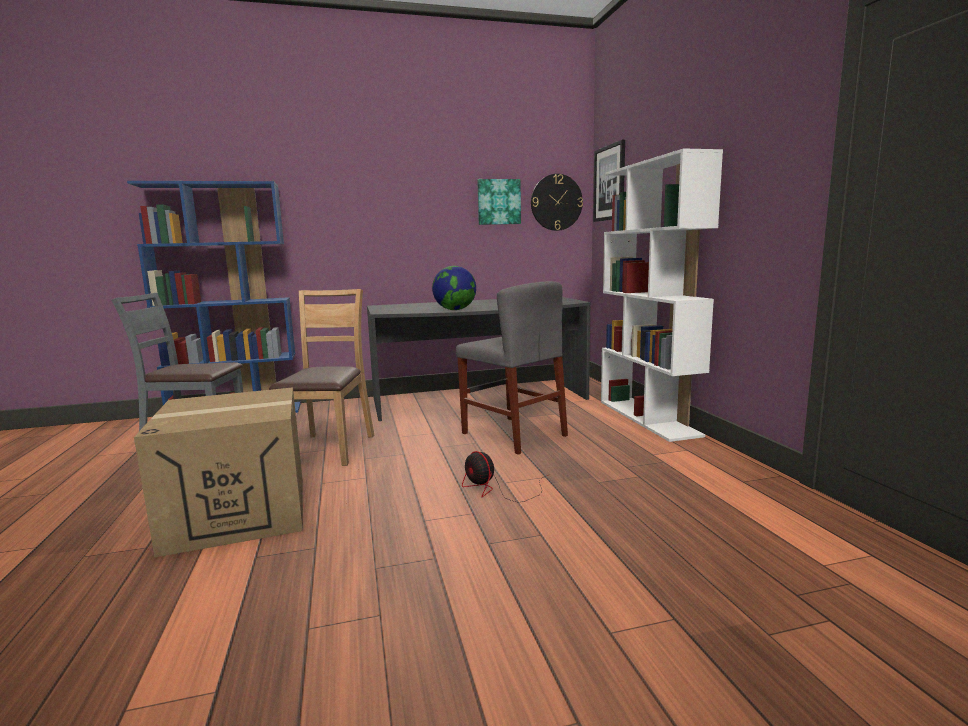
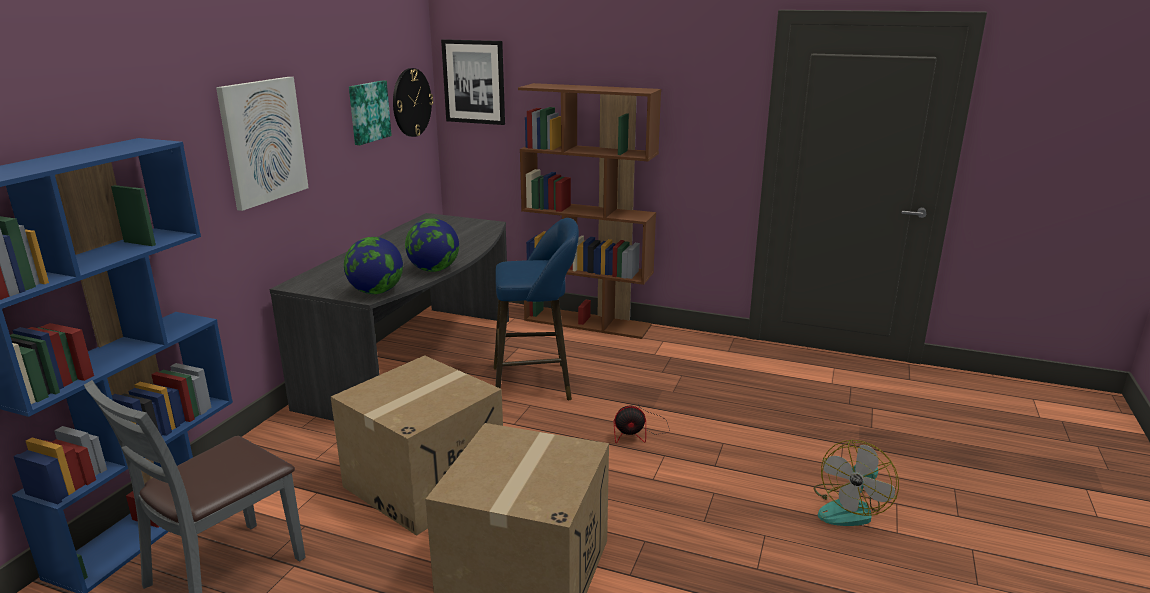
camera: 55 degrees left, 10 degrees up
(329, 449) = (424, 482): brown chair -> cardboard box
(382, 205) = (263, 141): none -> picture
(394, 311) = (376, 292): none -> globe
(508, 671) = (850, 508): none -> fan
(513, 434) = (537, 383): grey chair -> blue stool
(648, 418) = (588, 322): white bookcase -> brown bookcase

